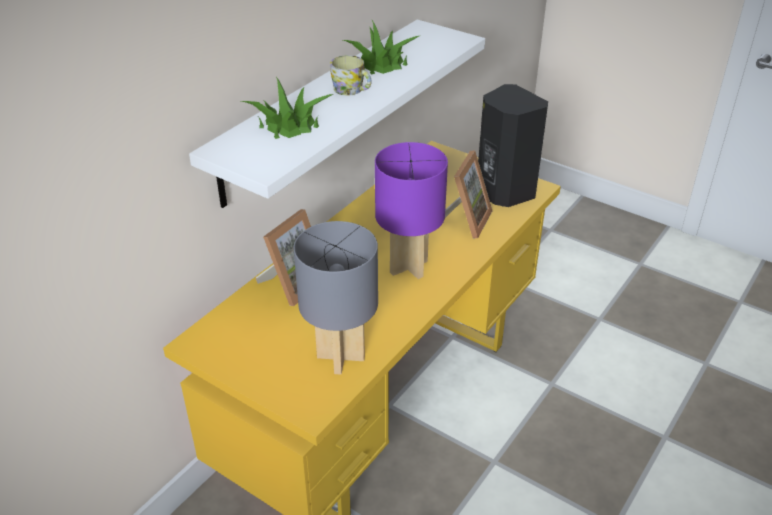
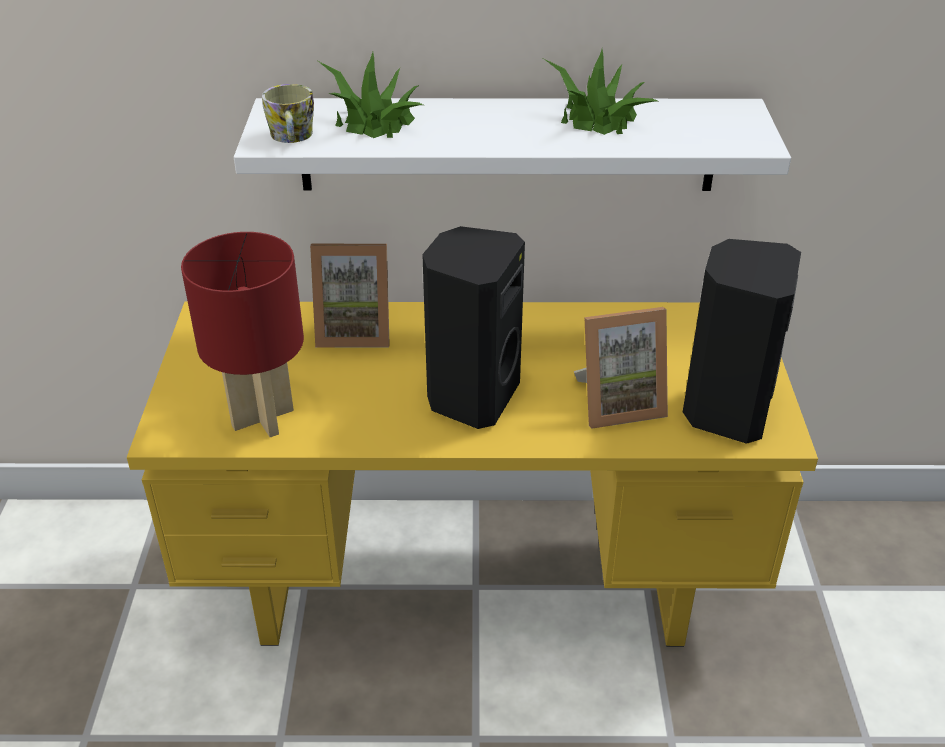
camera: 55 degrees right, 0 degrees up
(339, 357) = (261, 417): grey table lamp -> red table lamp
(352, 90) = (502, 126): mug -> mug (292, 137)
(408, 266) = (471, 397): purple table lamp -> black speaker

